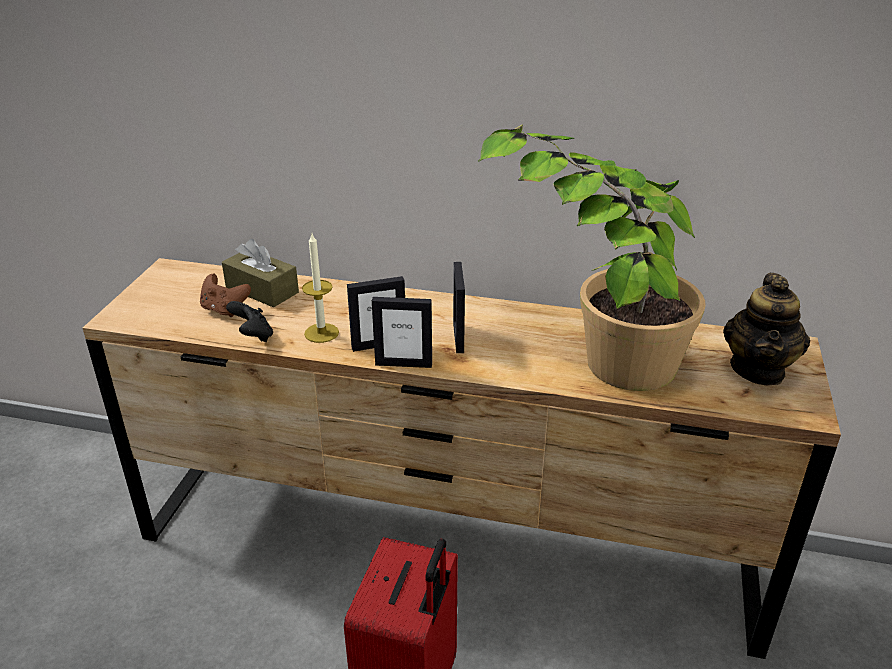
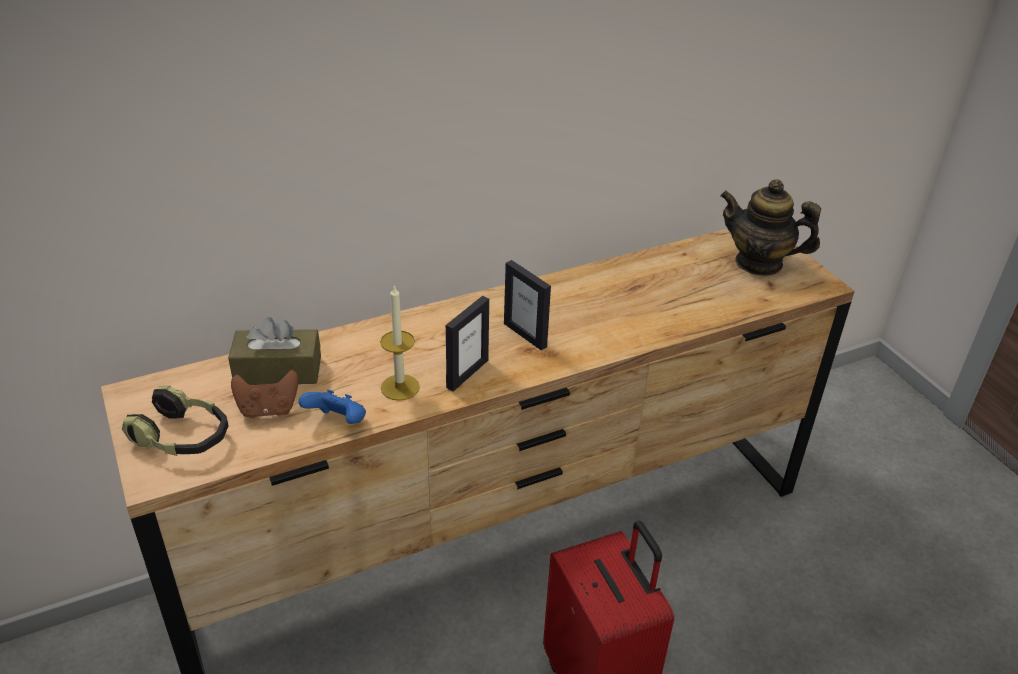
camera: 40 degrees left, 5 degrees up
(159, 304) = (183, 438): none -> headphones
(253, 336) = (338, 422): black game controller -> blue game controller
(403, 364) = (511, 381): picture frame -> none
(591, 346) = (632, 295): potted plant -> none
(758, 369) = (759, 263): teapot -> teapot turned 135 degrees clockwise

